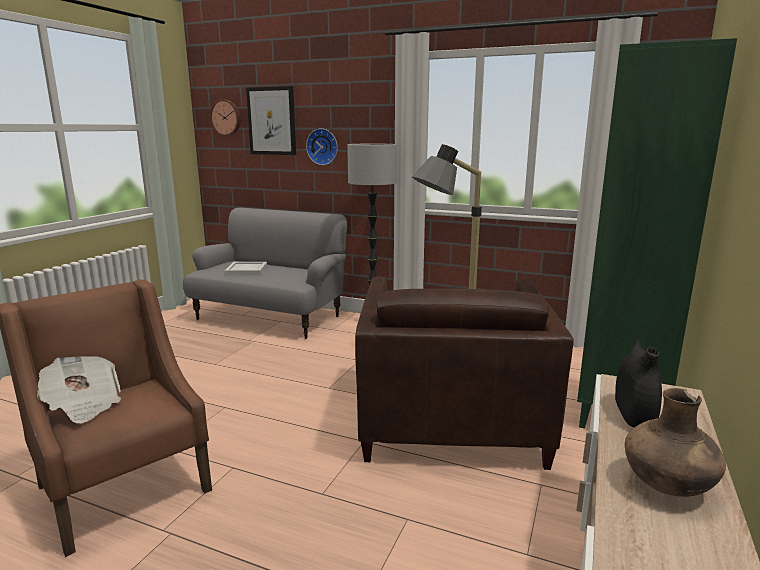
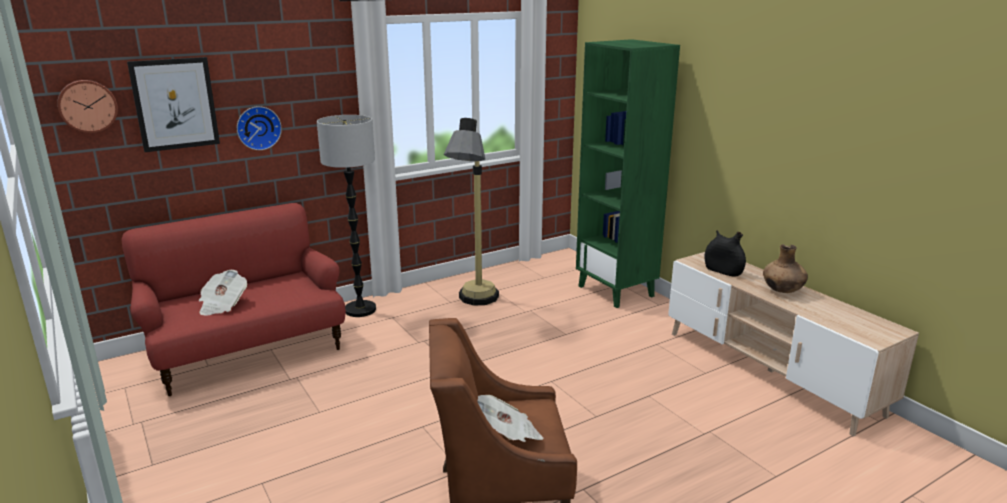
camera: 55 degrees left, 5 degrees up
(246, 270) = (222, 305): white tray -> newspaper
(270, 317) = (247, 352): grey sofa -> red sofa
(449, 417) = (557, 340): brown armchair -> none

